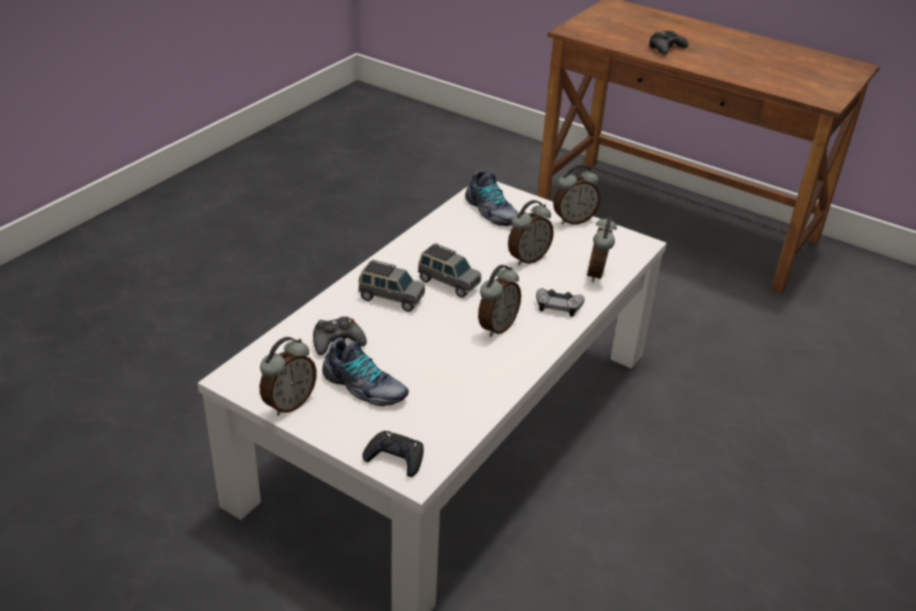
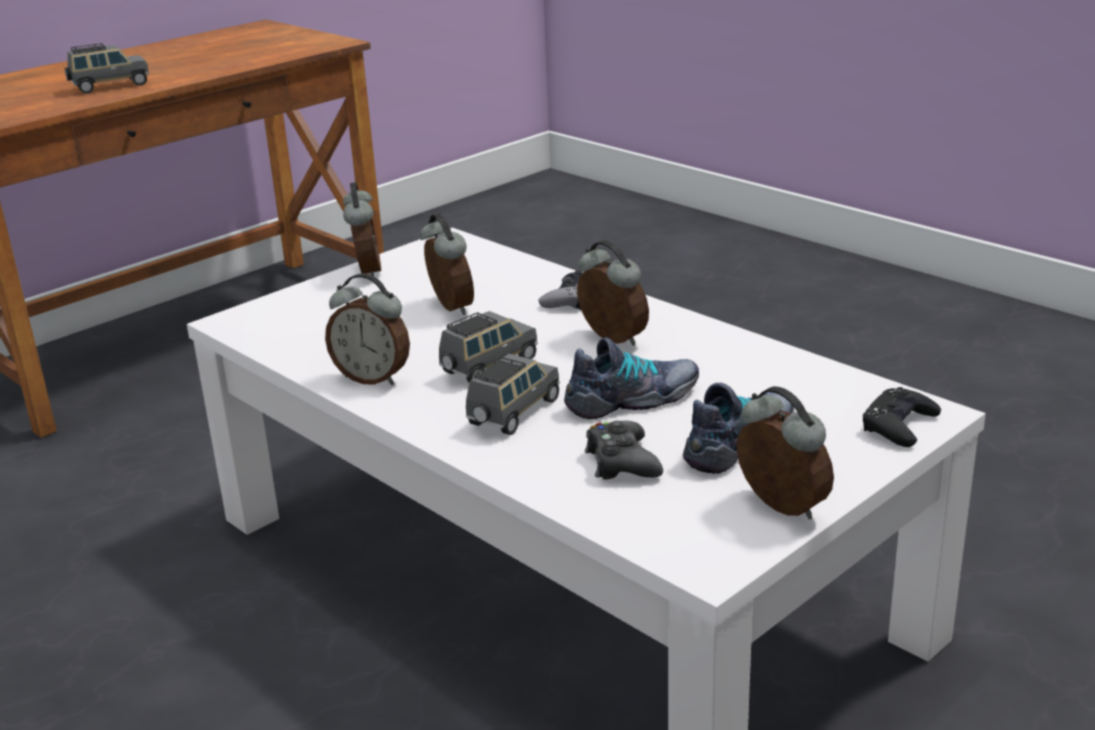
camera: 75 degrees left, 10 degrees down
(491, 212) = (305, 323): shoe -> shoe (634, 400)
(598, 274) = (508, 269): alarm clock -> alarm clock (373, 378)
(666, 48) = (109, 86): black game controller -> grey toy car

